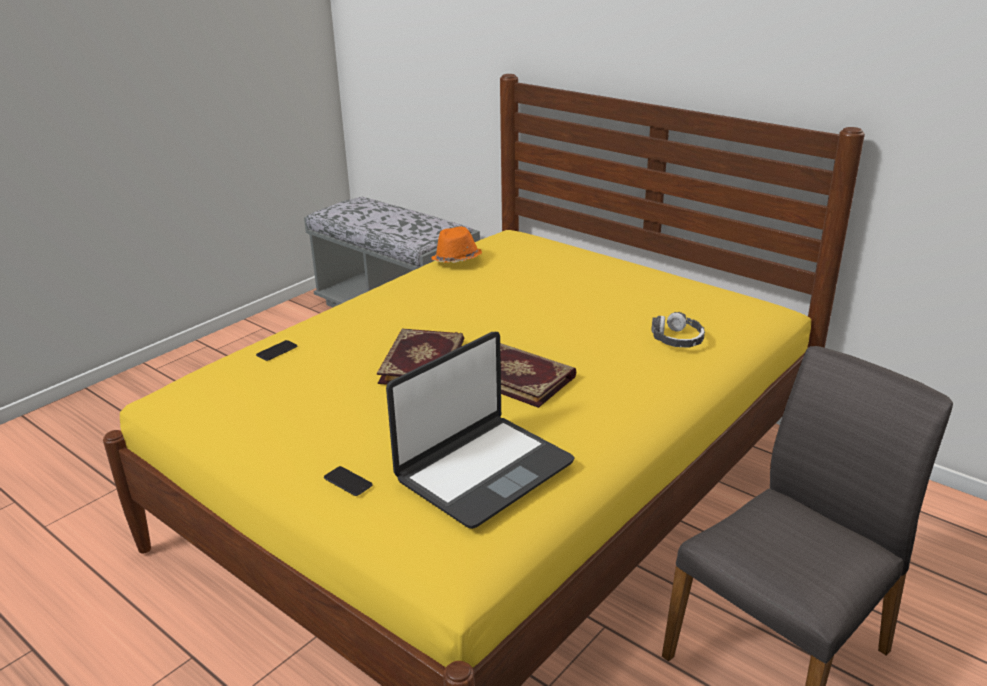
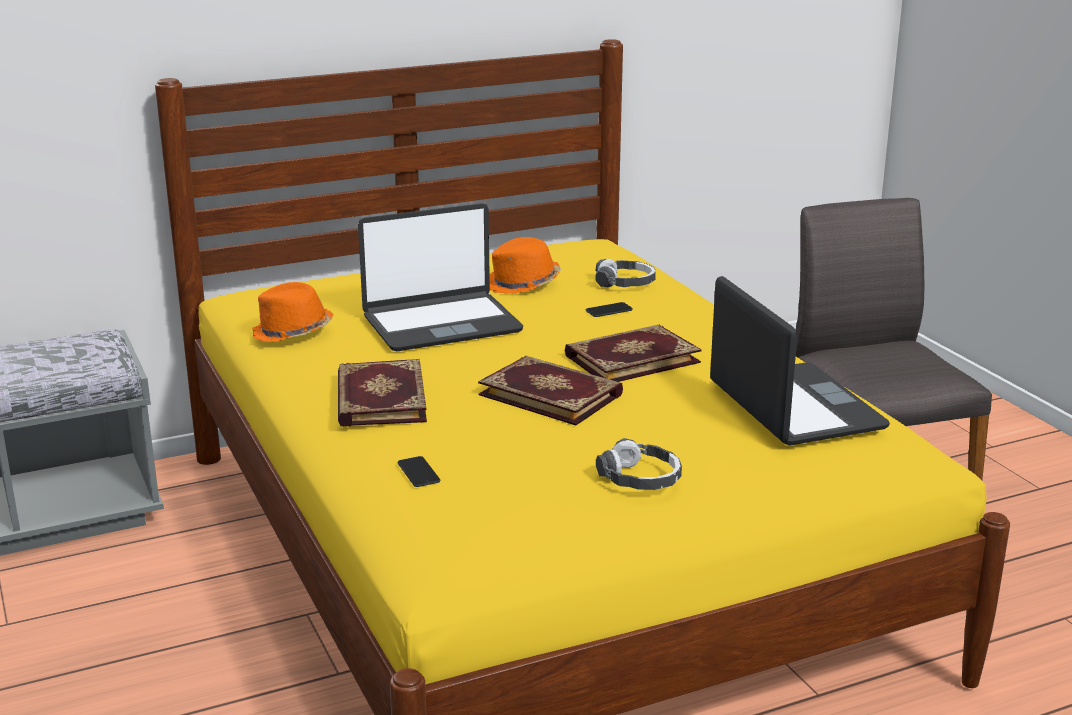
camera: 65 degrees left, 5 degrees down
(308, 429) = (640, 478): none -> headphones
(348, 482) = (761, 474): phone -> phone (609, 310)
(373, 310) = (379, 398): none -> book
(512, 296) = (441, 324): none -> laptop
(621, 303) = (523, 284): none -> orange hat

